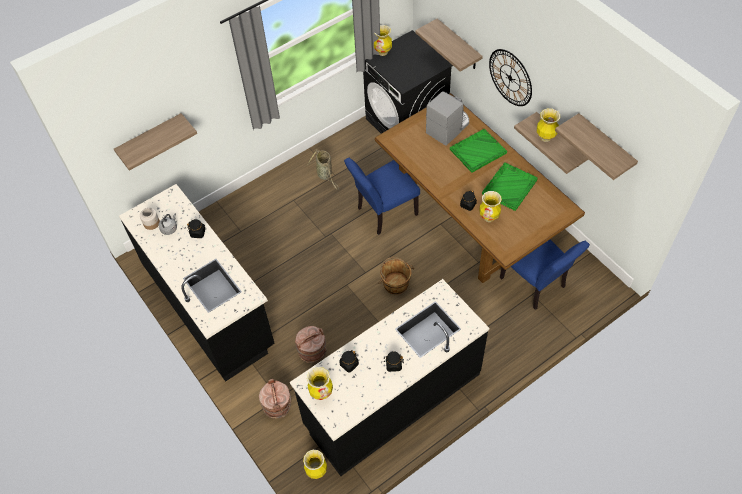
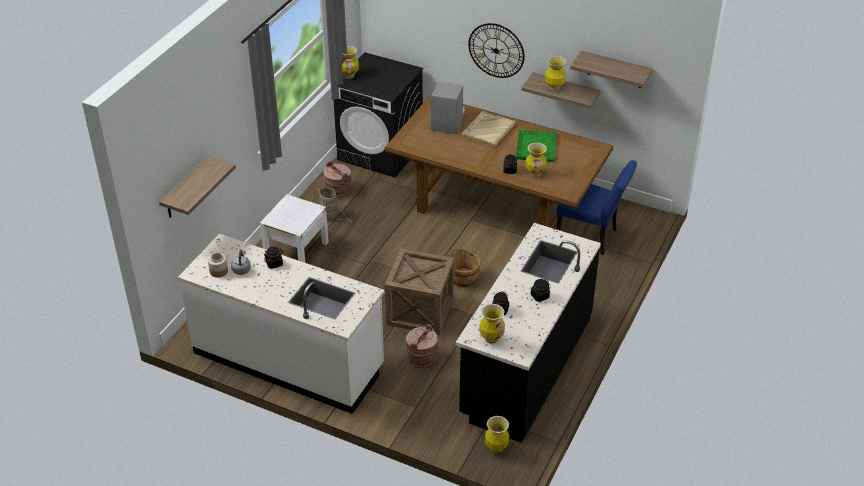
camera: 30 degrees left, 15 degrees down
(209, 306) = (289, 359): black counter -> white counter
(277, 405) = (420, 413): brown bucket -> brown bucket (338, 190)
(279, 199) = (296, 250): none -> white nightstand
(339, 302) = (420, 311): none -> crate
(383, 213) = (410, 228): blue chair -> none
(458, 45) = (427, 44): shelf -> none
(477, 151) = (488, 130): green tray -> beige tray

